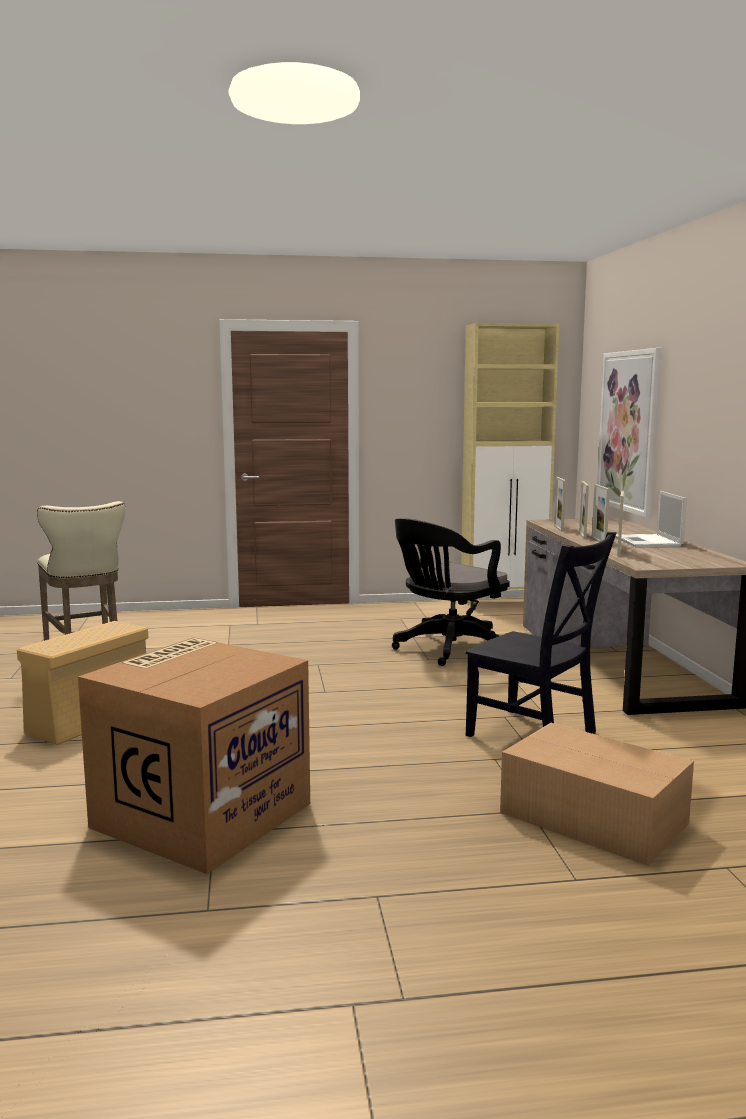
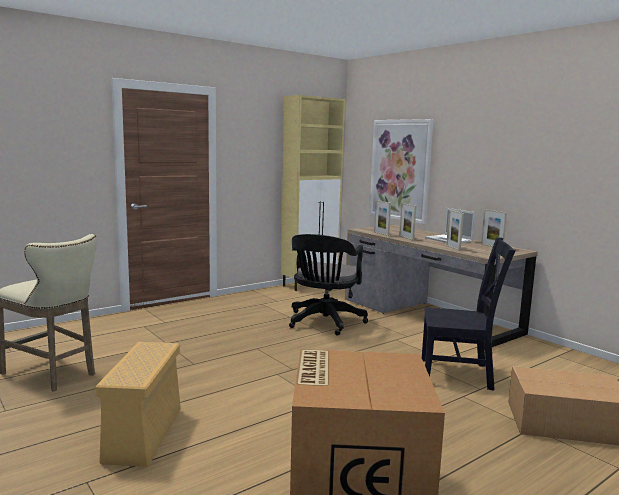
camera: 30 degrees left, 0 degrees up
(599, 541) = (424, 241): picture frame -> picture frame (491, 246)

